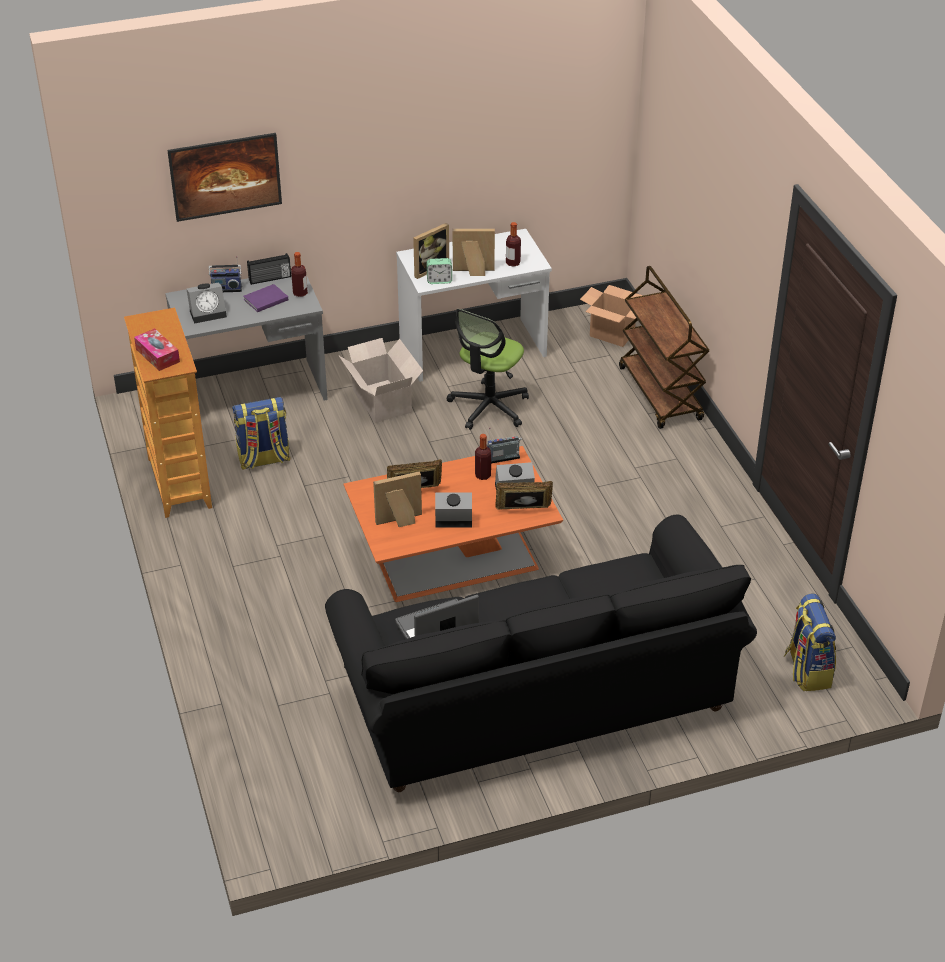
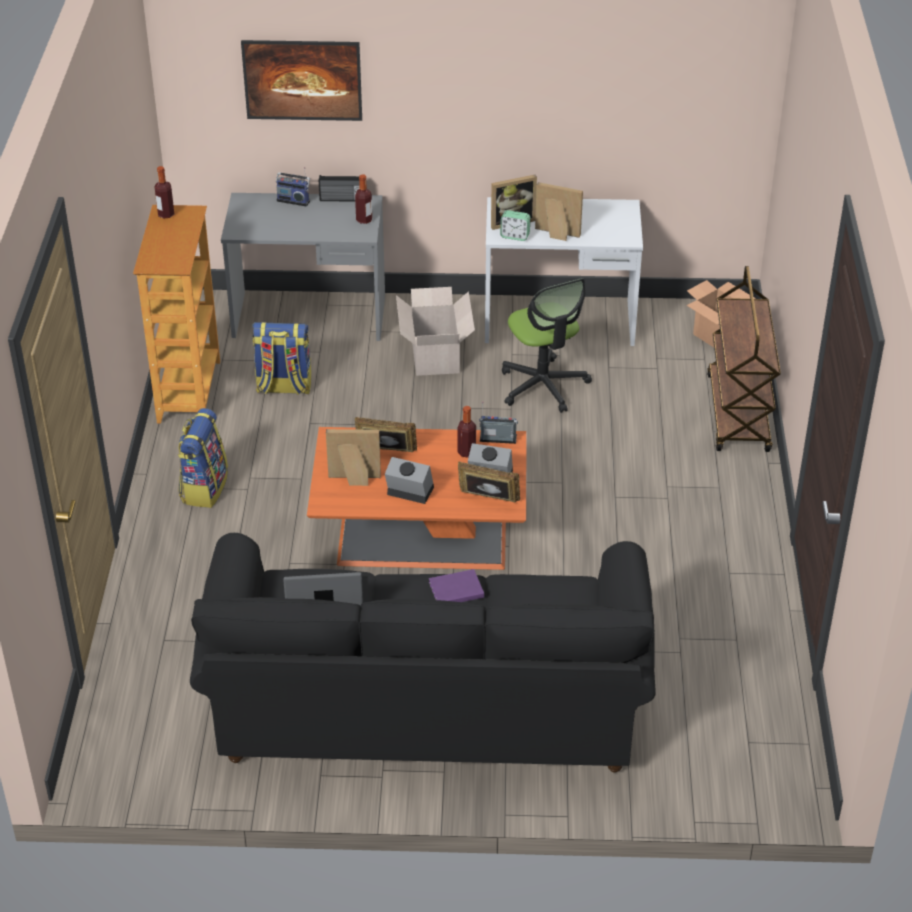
camera: 20 degrees right, 0 degrees up
(157, 355) = (161, 250): tissue box -> none
(209, 313) = (262, 221): alarm clock -> none
(264, 300) = (324, 219): purple book -> purple book (454, 589)
(489, 407) = (543, 386): office chair -> office chair turned 75 degrees counterclockwise
(513, 263) = (604, 233): bottle -> bottle (166, 214)
(807, 670) = (741, 756): backpack -> backpack (204, 488)

